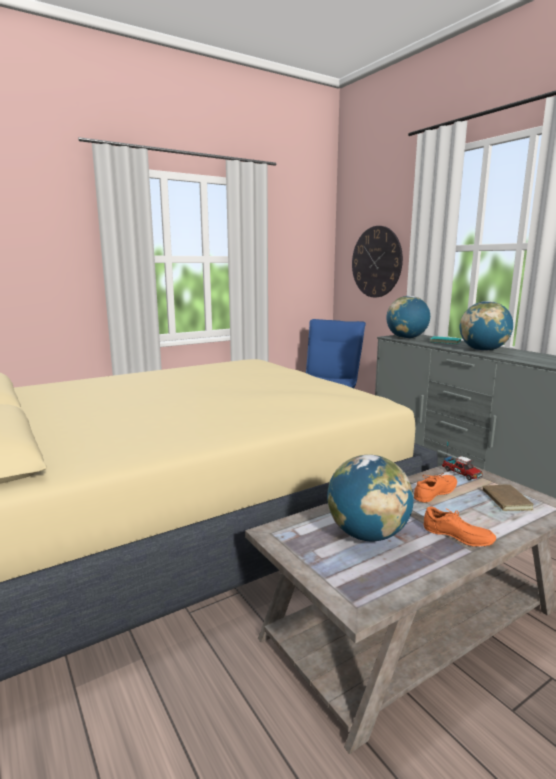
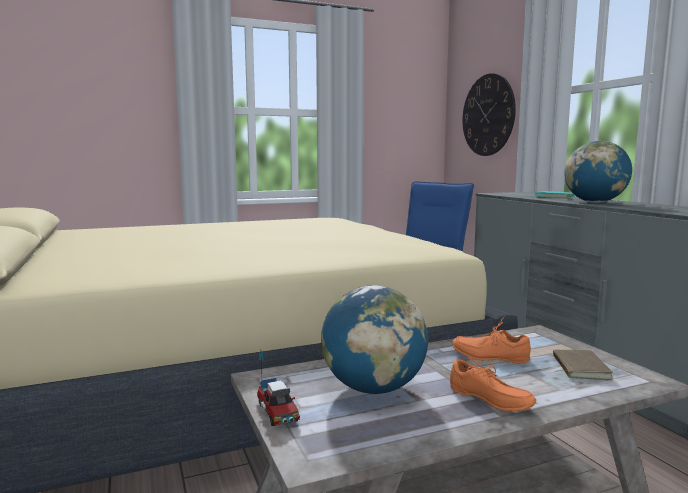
camera: 10 degrees right, 5 degrees down
(406, 338) = (509, 194): globe -> none
(437, 494) = (489, 356): orange shoe -> orange shoe turned 135 degrees counterclockwise
(462, 474) = (535, 338): toy truck -> toy truck (277, 413)

